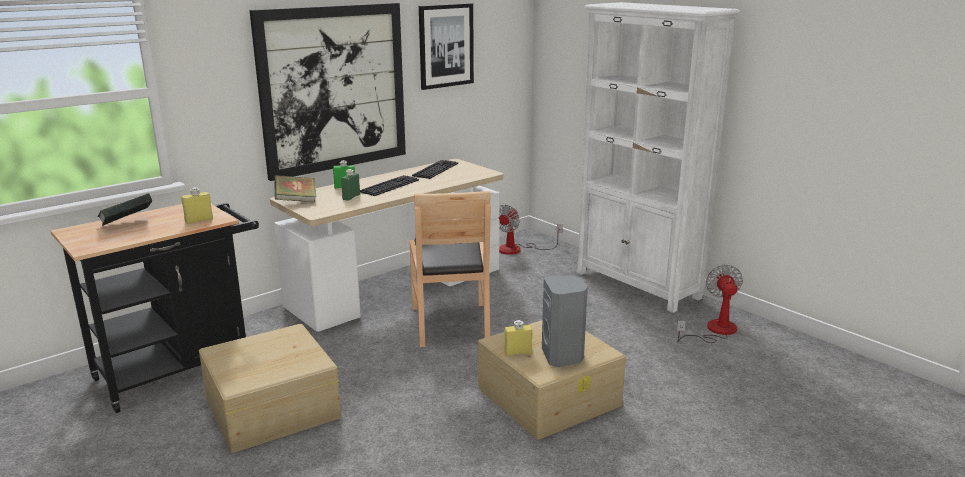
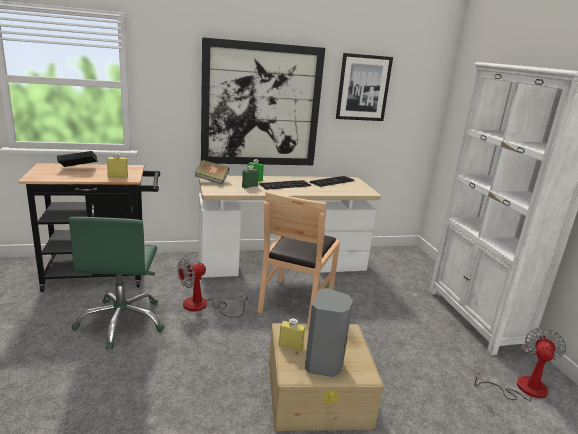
camera: 25 degrees right, 0 degrees up
(271, 408) = (122, 322): beige storage box -> green office chair
(518, 249) = (395, 259): fan -> fan (203, 306)

